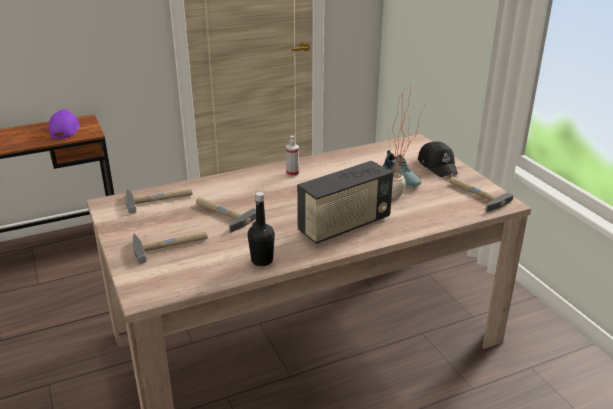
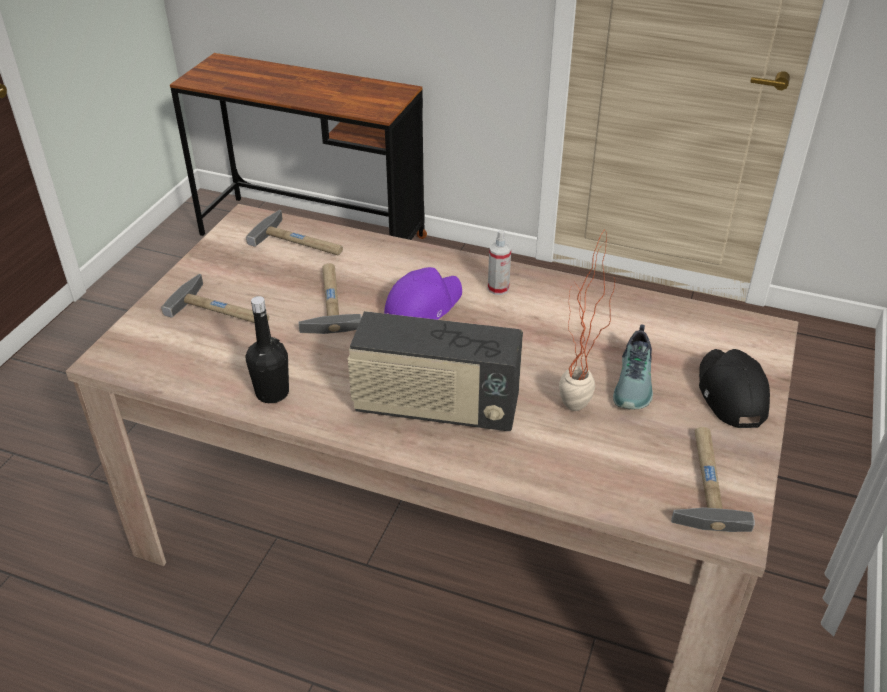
camera: 45 degrees right, 10 degrees up
(64, 130) = (361, 97): purple cap -> purple cap (422, 306)
(438, 165) = (730, 394): black cap -> black cap turned 150 degrees clockwise

